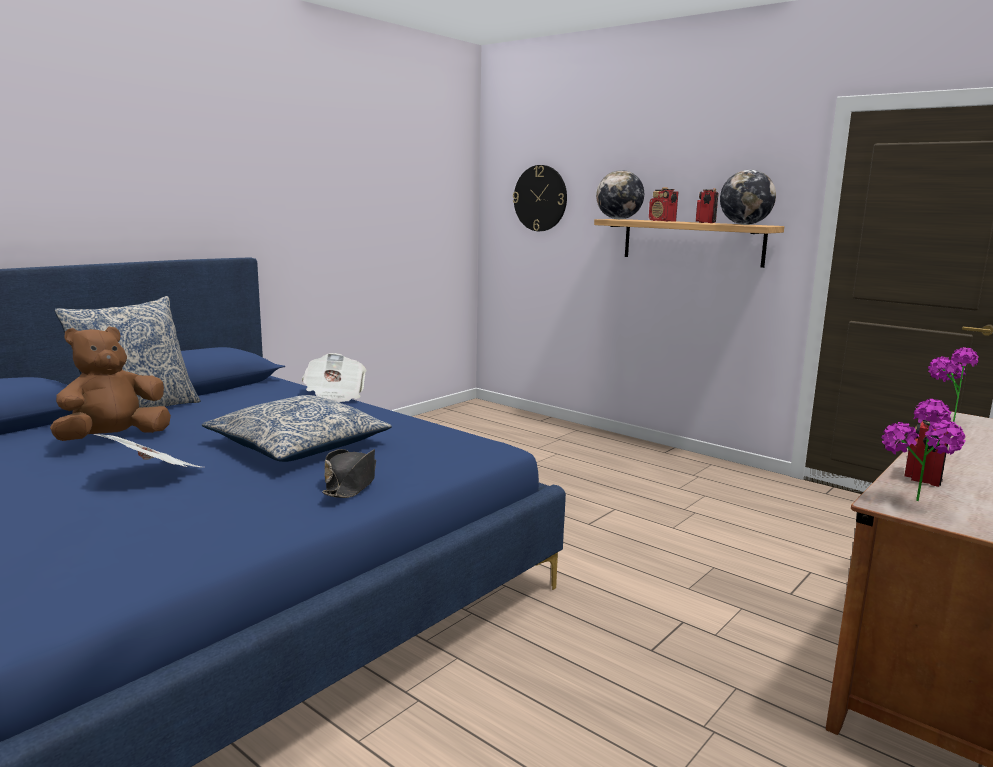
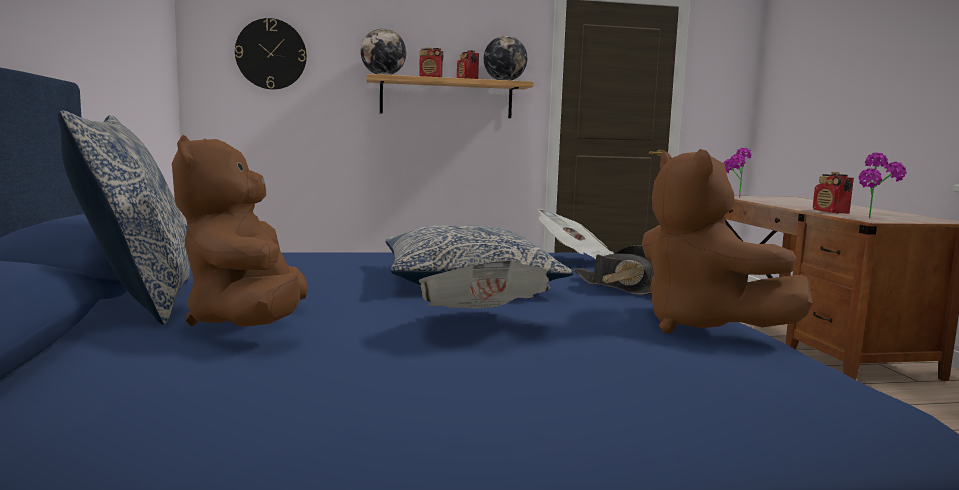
camera: 50 degrees left, 5 degrees down
(241, 528) = (702, 327): none -> brown plush toy
(334, 396) = (319, 251): newspaper -> newspaper (577, 260)

